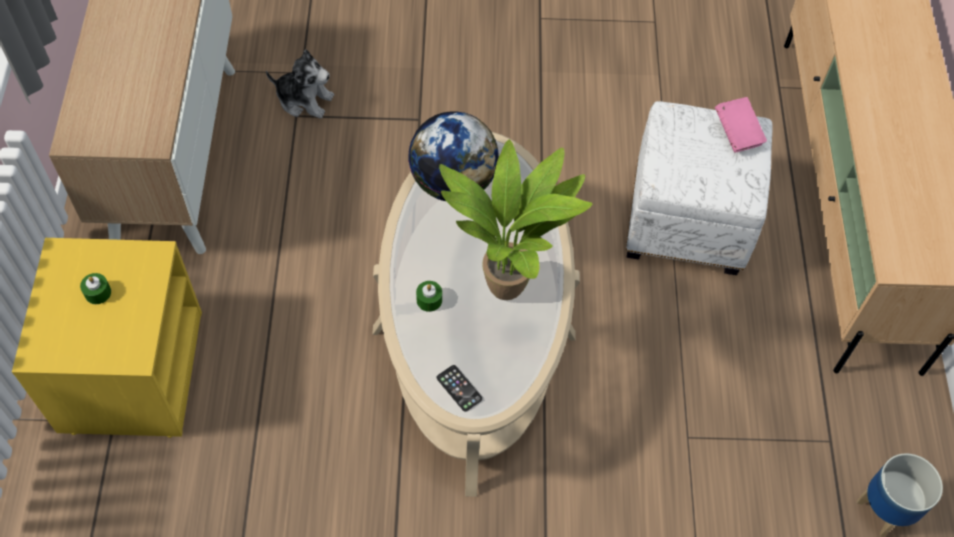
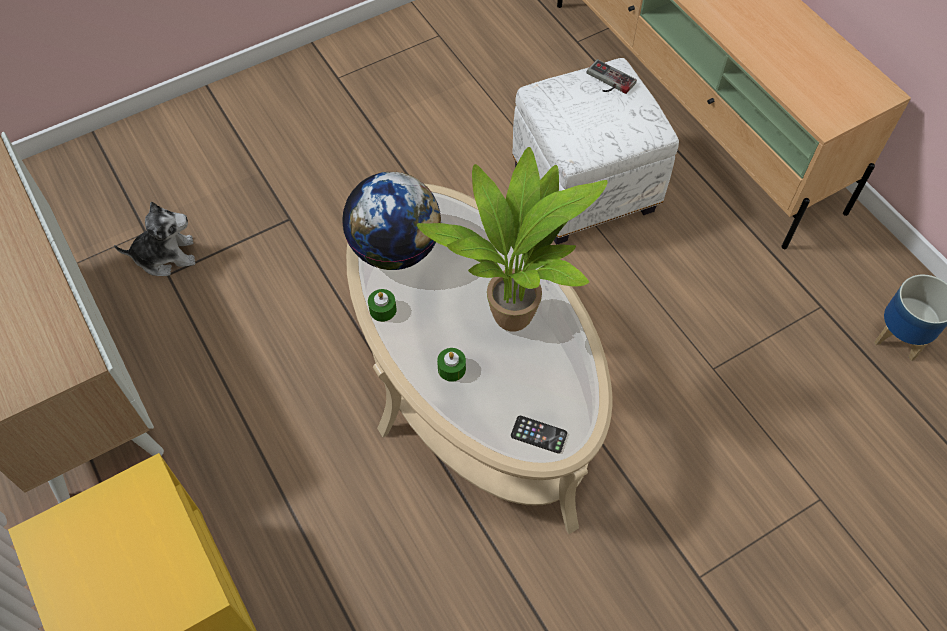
camera: 30 degrees left, 0 degrees up
(98, 293) = (110, 553): green candle -> green candle (382, 310)
(737, 133) = (608, 81): pink book -> game controller

